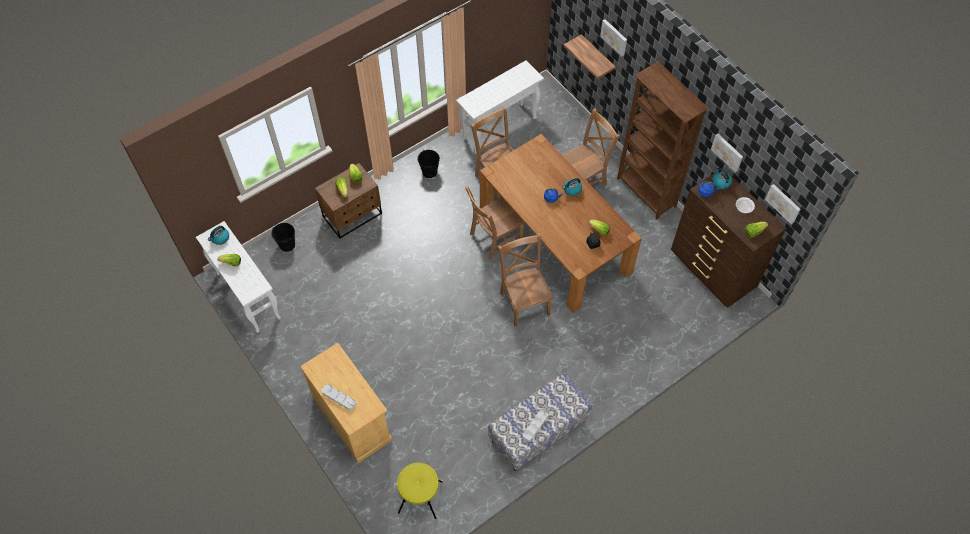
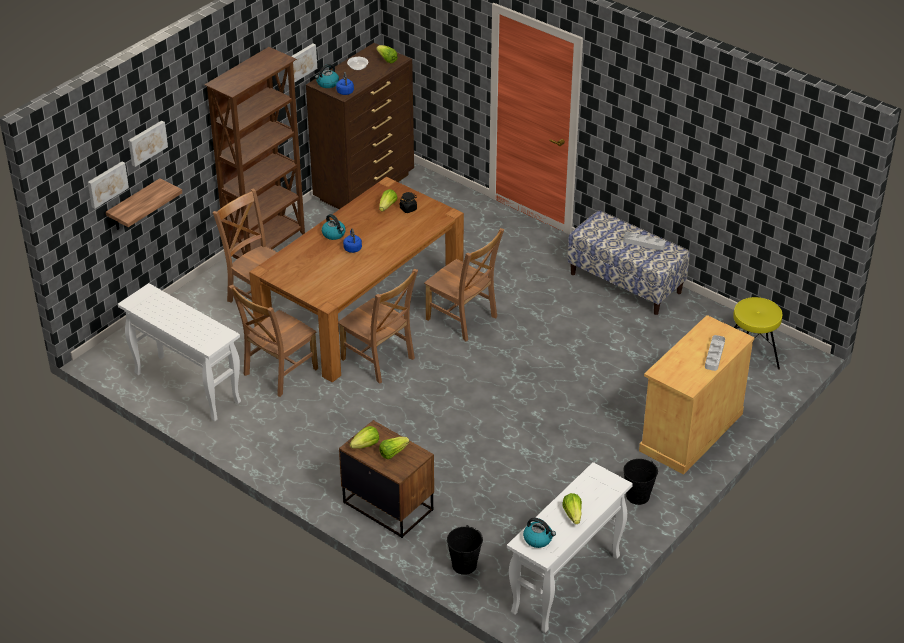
camera: 105 degrees left, 20 degrees down
(429, 172) = (285, 442): black bucket -> black bucket (637, 496)
(524, 301) = (463, 319): brown chair -> brown chair turned 105 degrees counterclockwise
(783, 203) = (358, 26): picture -> picture (106, 184)

